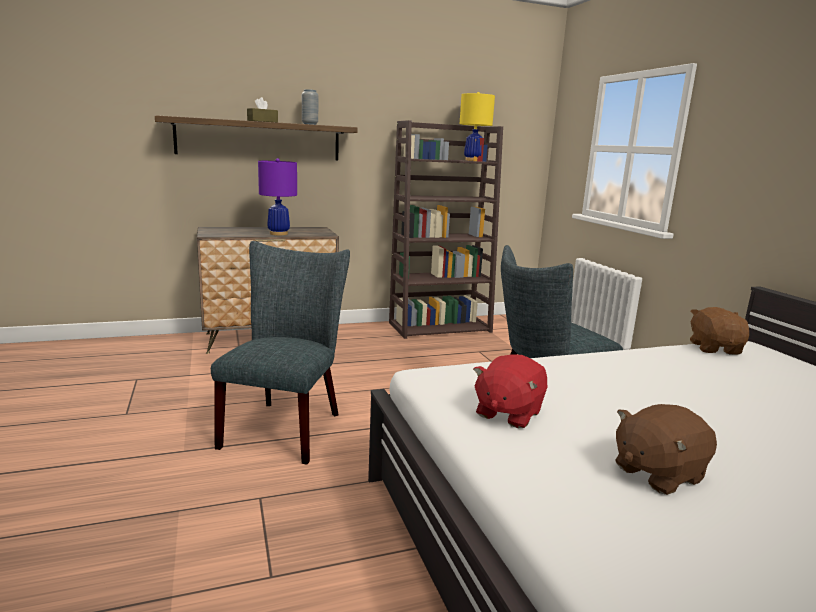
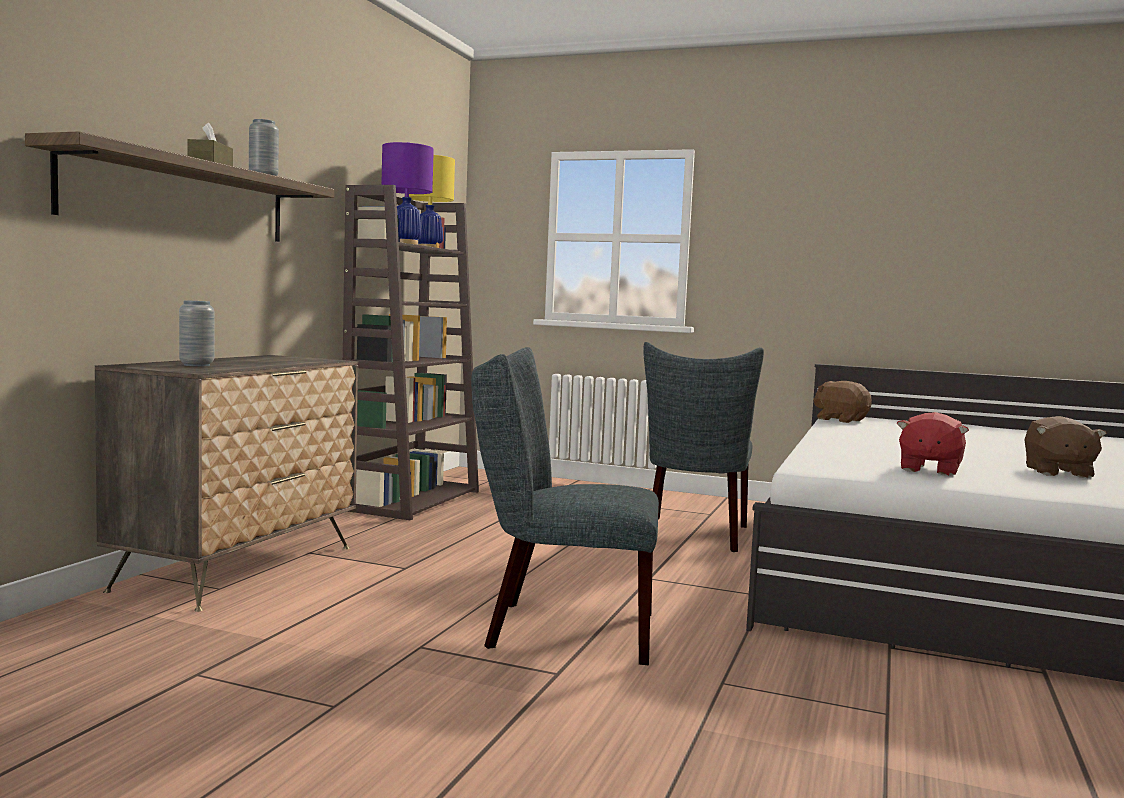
camera: 50 degrees left, 10 degrees down
(234, 231) = (196, 365): none -> grey vase
(278, 234) = (276, 363): purple table lamp -> purple table lamp (405, 244)
(286, 426) = (559, 630): grey chair -> grey chair turned 45 degrees counterclockwise
(507, 413) = (928, 469): red plush toy -> red plush toy turned 45 degrees clockwise

